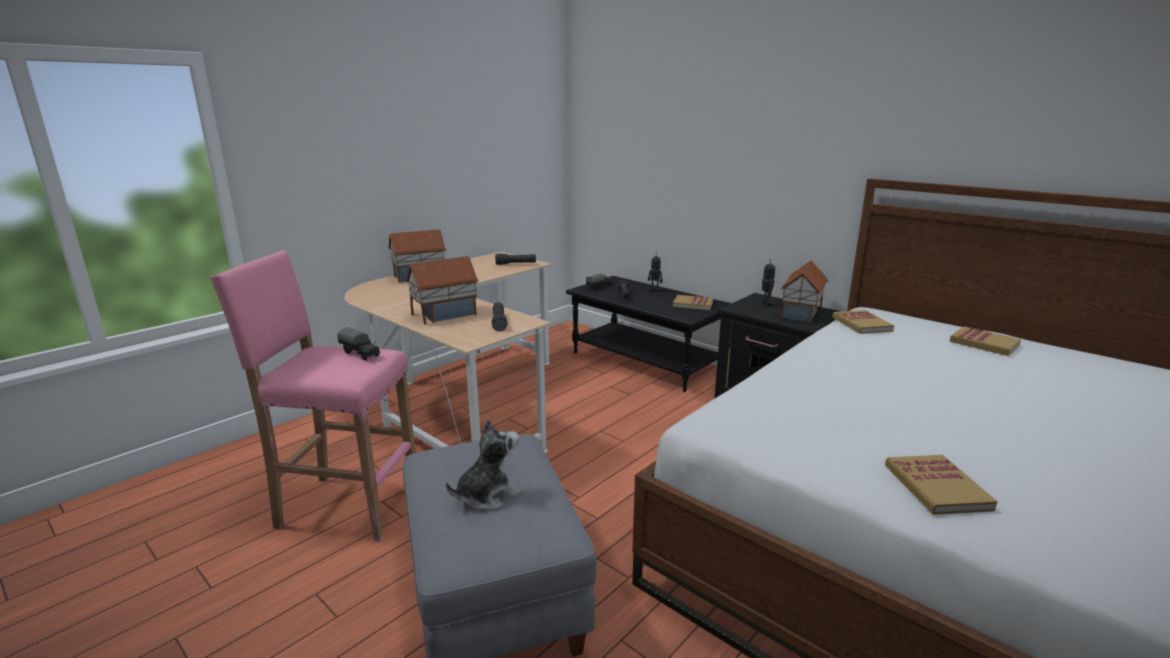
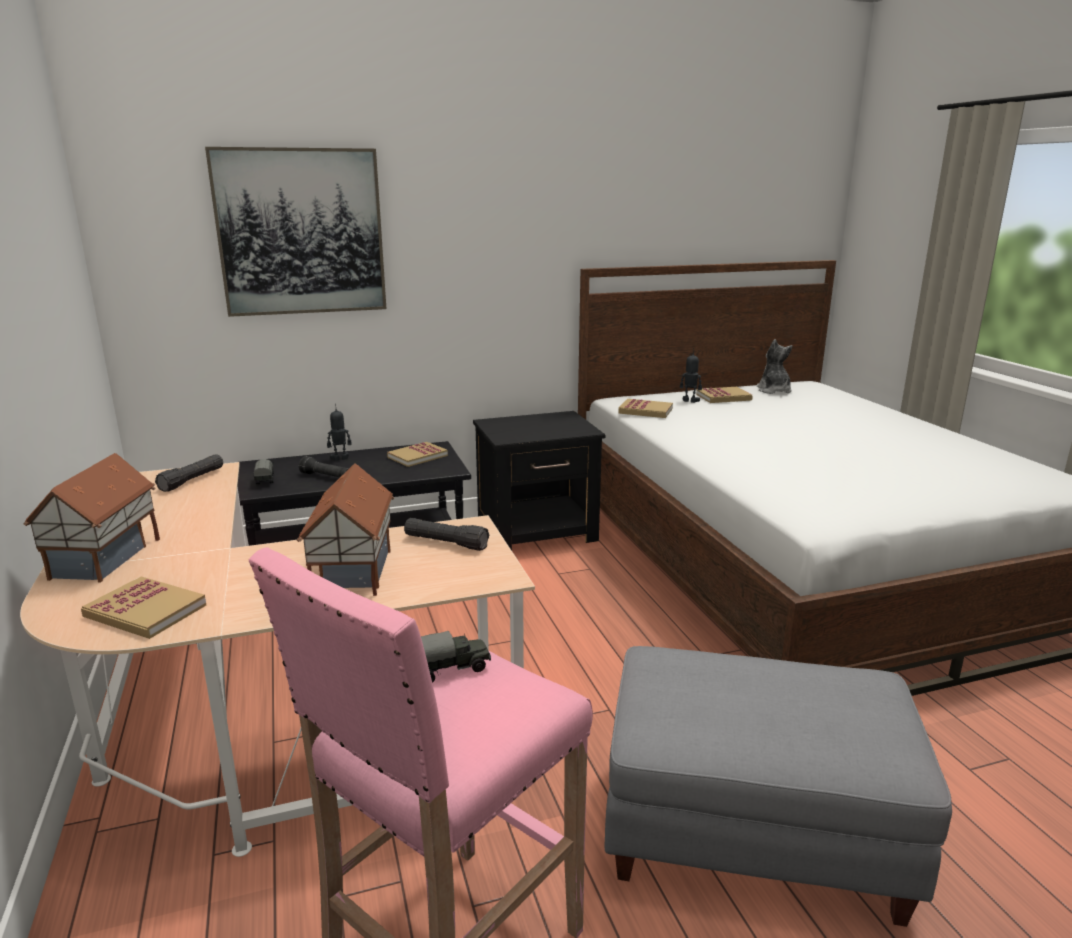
camera: 60 degrees left, 0 degrees up
(487, 495) = (781, 705): plush toy -> plush toy (773, 390)
(664, 130) = (301, 232): none -> picture
(766, 304) = (512, 425): toy robot -> toy robot (689, 401)
(802, 314) = (558, 423): toy house -> none
(936, 487) = (947, 484): book -> book (145, 611)

